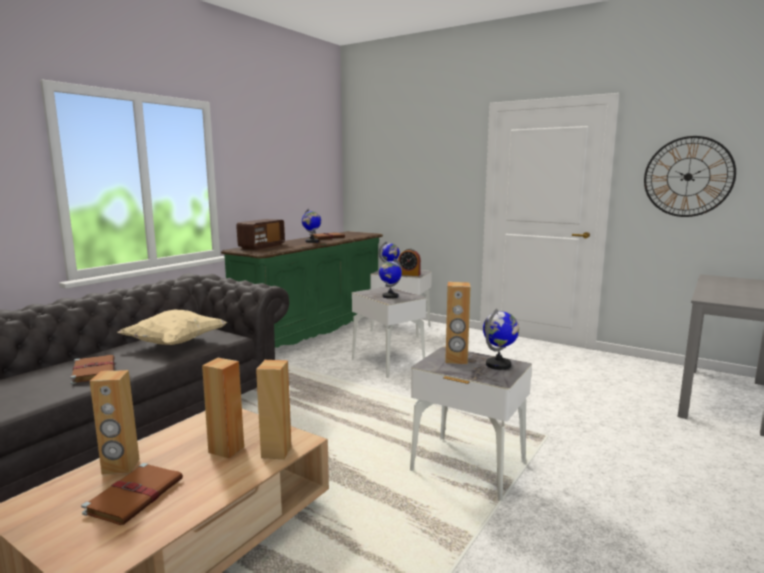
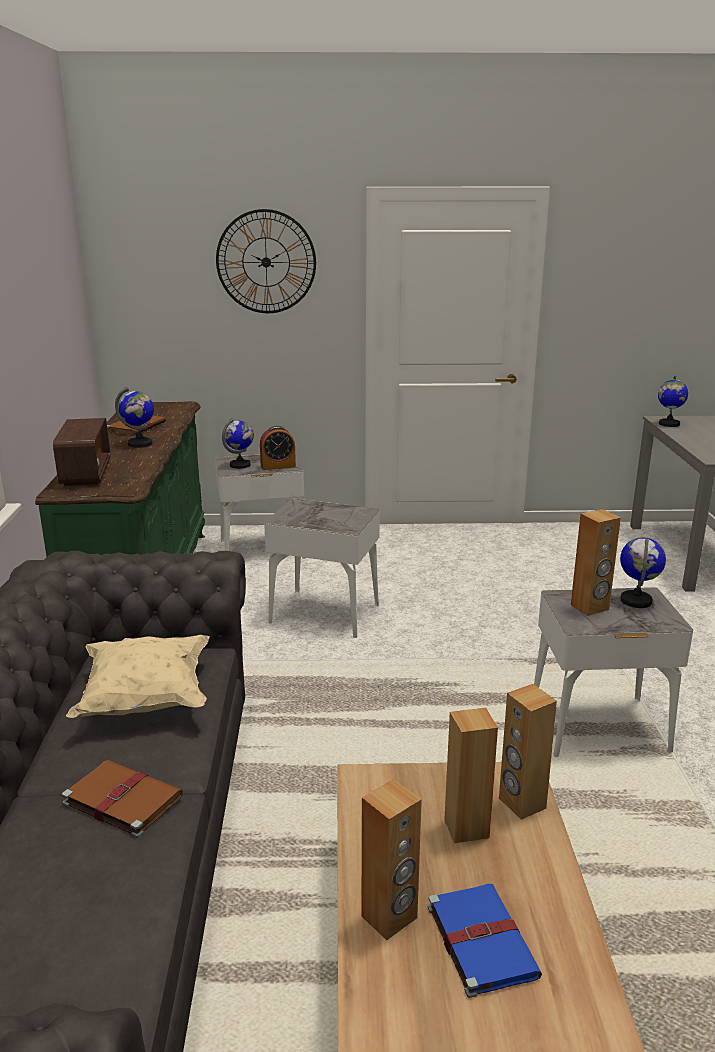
camera: 35 degrees left, 10 degrees up
(136, 495) = (480, 939): brown book -> blue book
(390, 296) = (332, 518): globe -> globe (668, 424)
(688, 177) = (628, 299): wall clock -> wall clock (266, 262)

